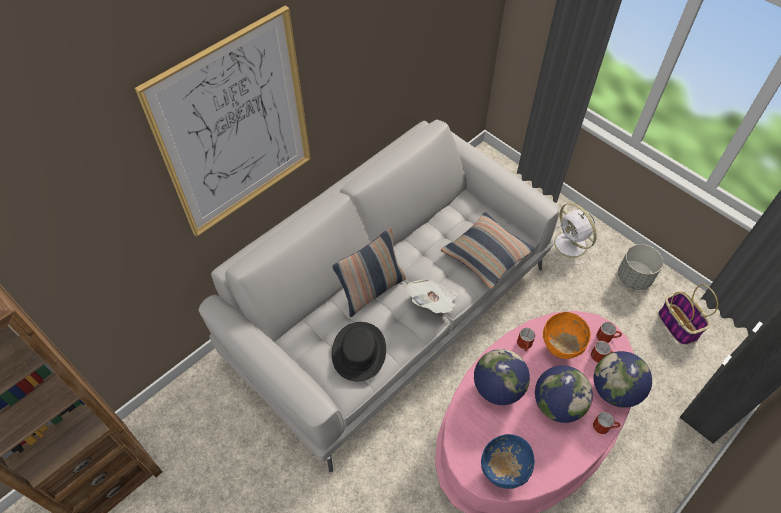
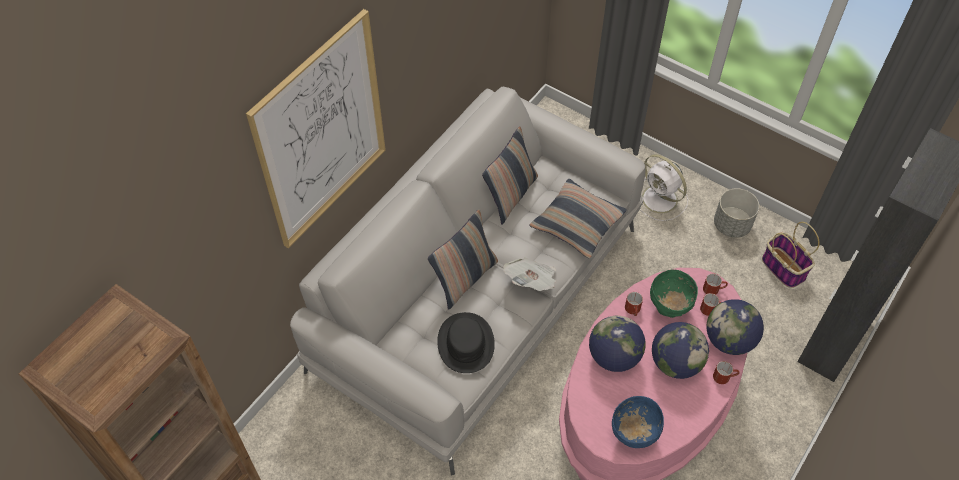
camera: 10 degrees left, 0 degrees up
(430, 221) = (511, 196): none -> pillow
(560, 348) = (669, 308): orange bowl -> green bowl

